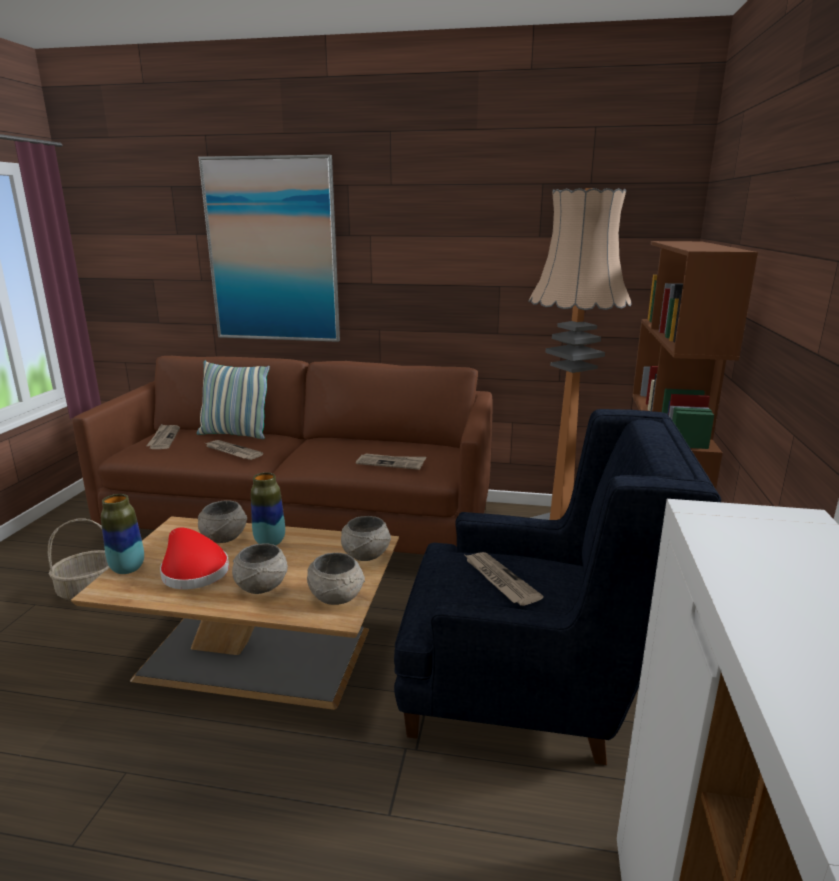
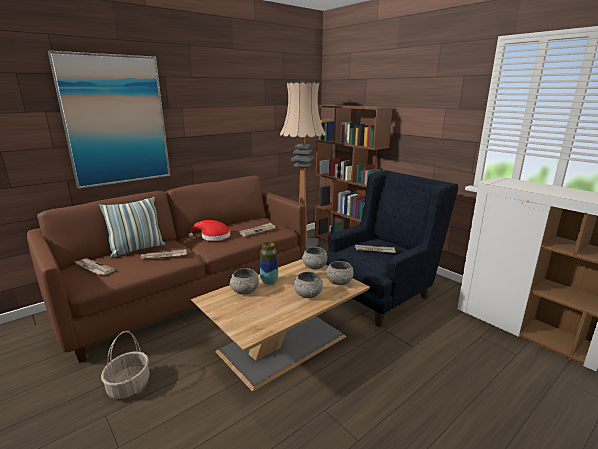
camera: 50 degrees left, 0 degrees up
(127, 569) = (235, 324): vase -> none
(193, 571) = (267, 307): red hat -> red hat (213, 236)

